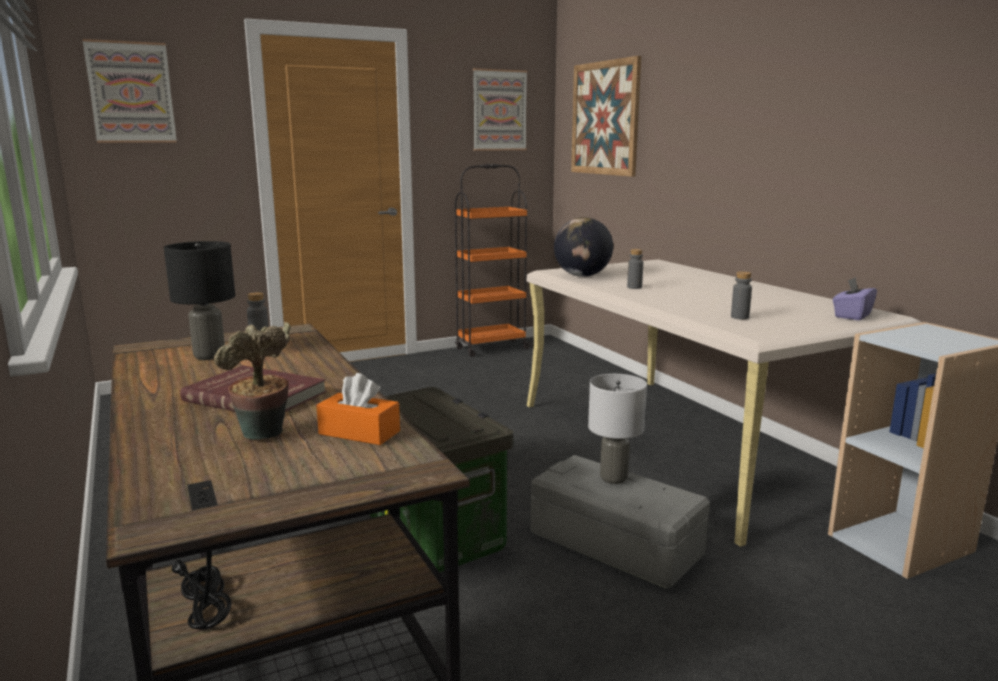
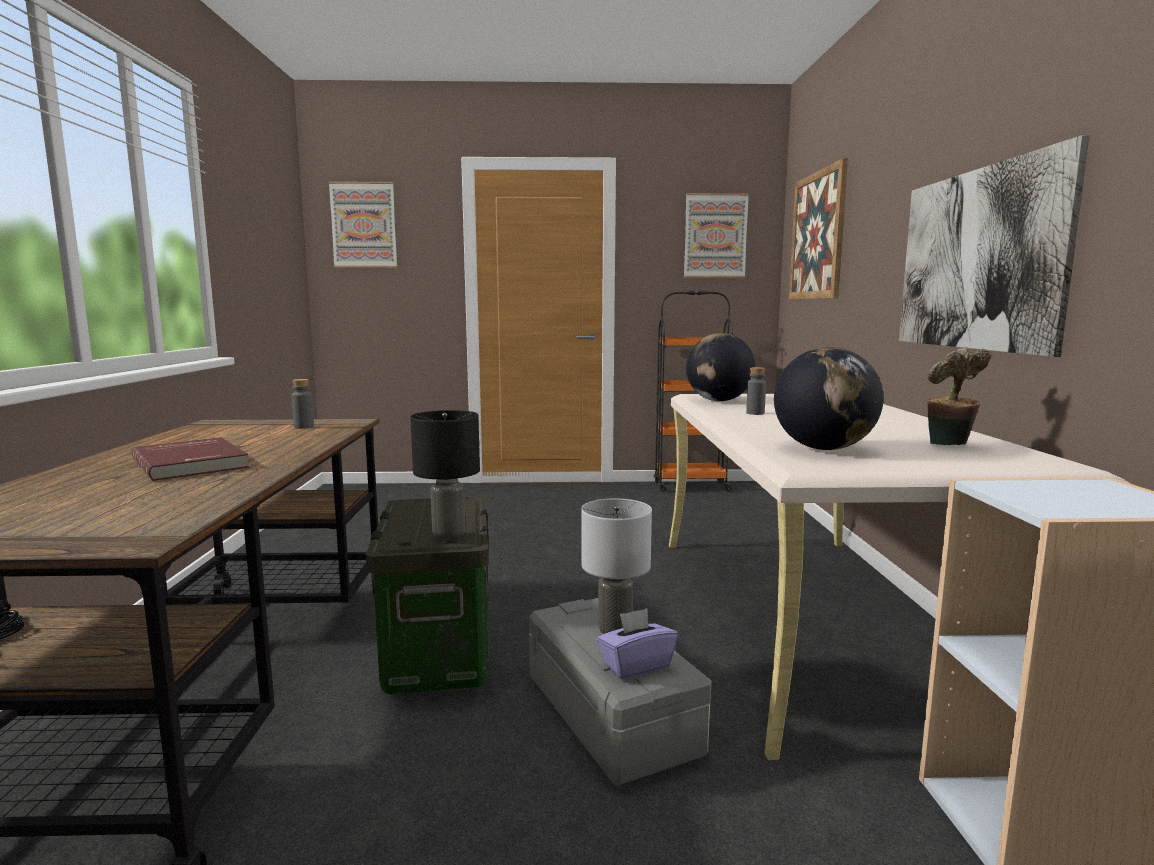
camera: 25 degrees right, 5 degrees down
(211, 356) = (242, 433): black table lamp -> black table lamp (451, 534)
(264, 437) = (109, 493): potted plant -> potted plant (950, 445)
(359, 432) = (183, 501): orange tissue box -> none
(739, 317) = (824, 448): grey bottle -> globe
(788, 162) = (977, 259): none -> picture
(852, 315) = (1002, 461): purple tissue box -> purple tissue box (636, 665)

